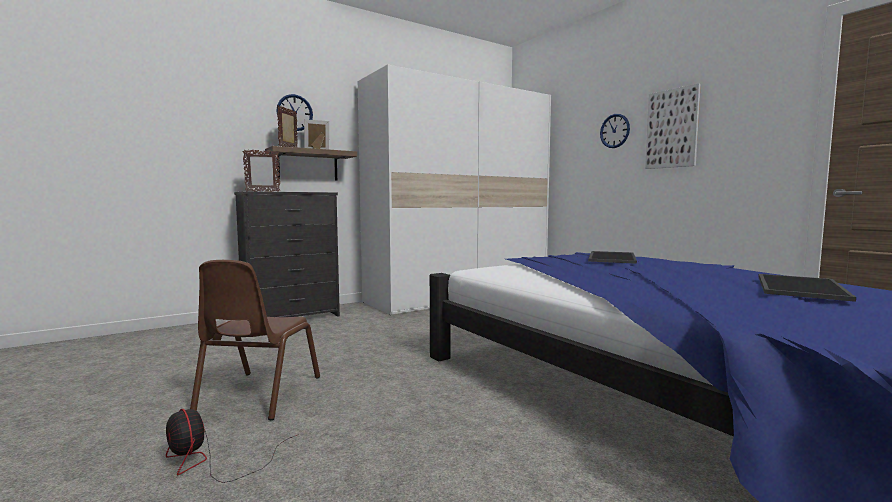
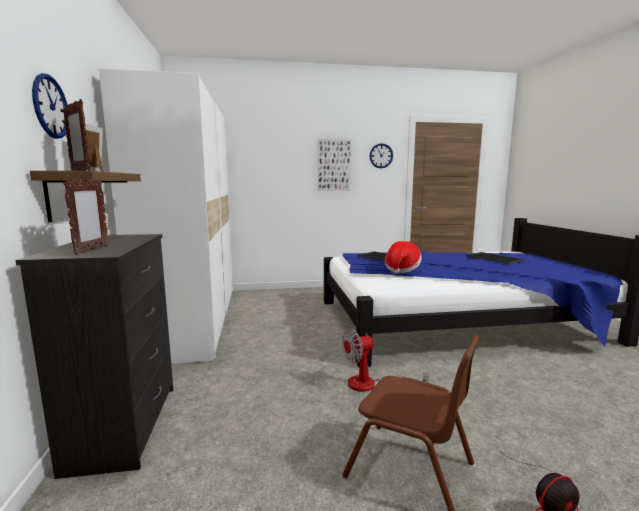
camera: 65 degrees left, 5 degrees up
(392, 367) = (371, 387): none -> fan
(555, 264) = (401, 269): none -> hat
(614, 131) = (290, 161): wall clock -> wall clock (381, 155)

